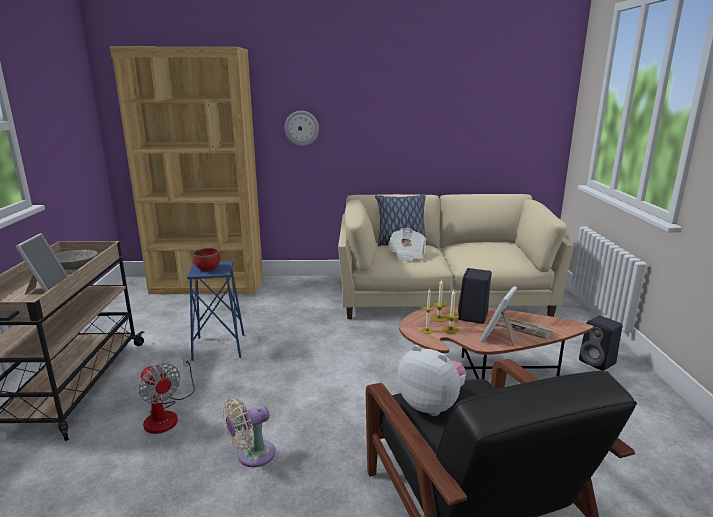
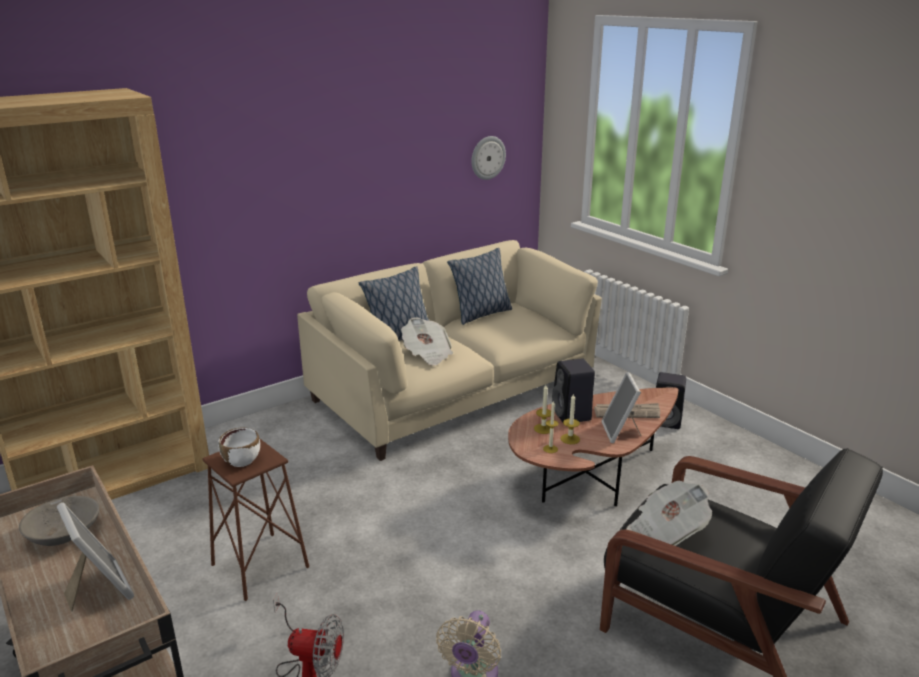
camera: 35 degrees left, 5 degrees up
(208, 268) = (242, 460): red bowl -> white bowl
(219, 347) = (260, 566): blue stool -> brown stool
(301, 128) = (224, 200): wall clock -> wall clock (487, 157)
(431, 405) = (665, 532): plush toy -> newspaper
(476, 243) = (481, 314): none -> pillow

